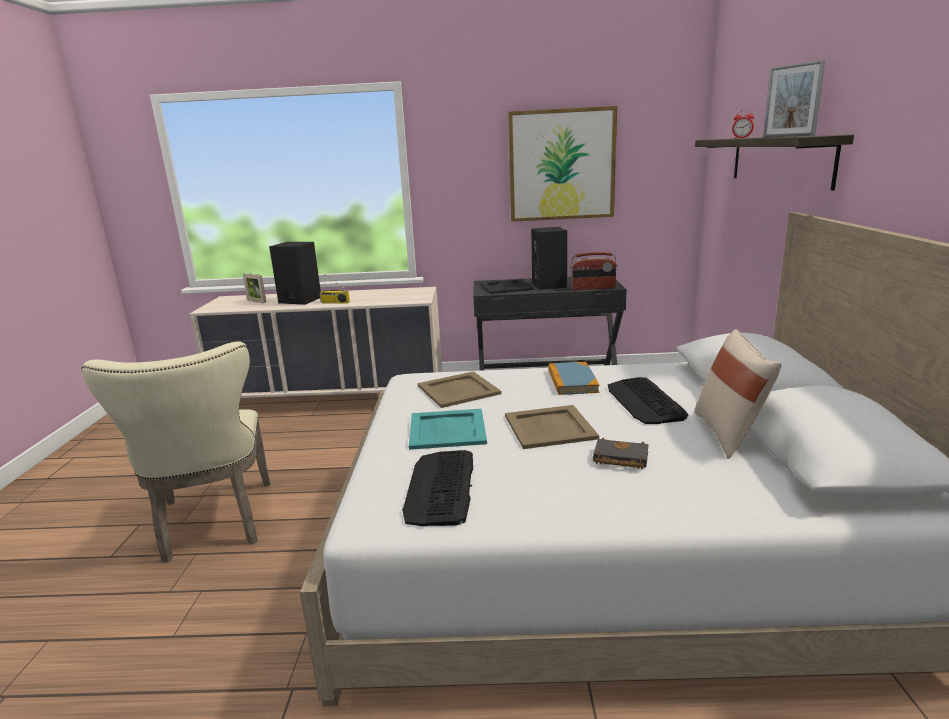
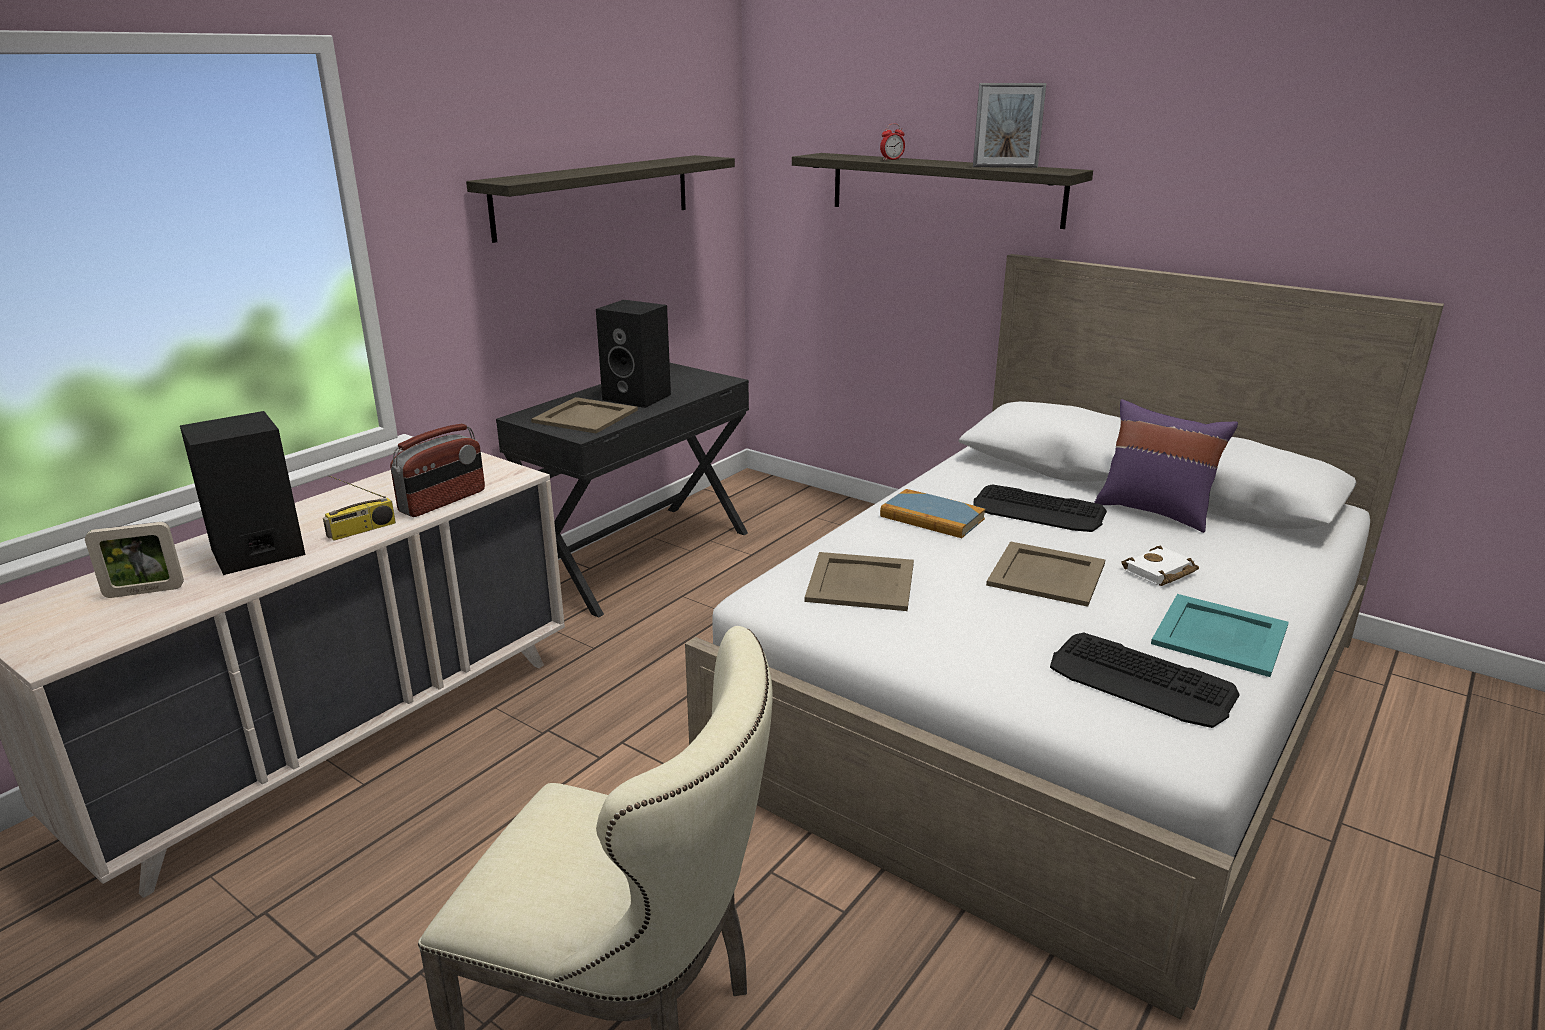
camera: 55 degrees left, 5 degrees up
(446, 429) = (981, 629): turquoise tray -> turquoise tray (1218, 635)
(506, 287) = (585, 416): black tray -> beige tray
(561, 165) = (595, 195): picture -> shelf
(593, 288) = (706, 388): radio -> radio (443, 501)
(619, 459) = (1160, 572): black book -> white book
(729, 434) = (1155, 511): beige pillow -> purple pillow

